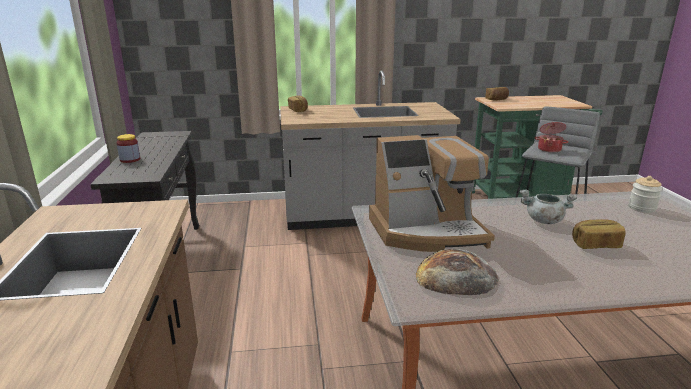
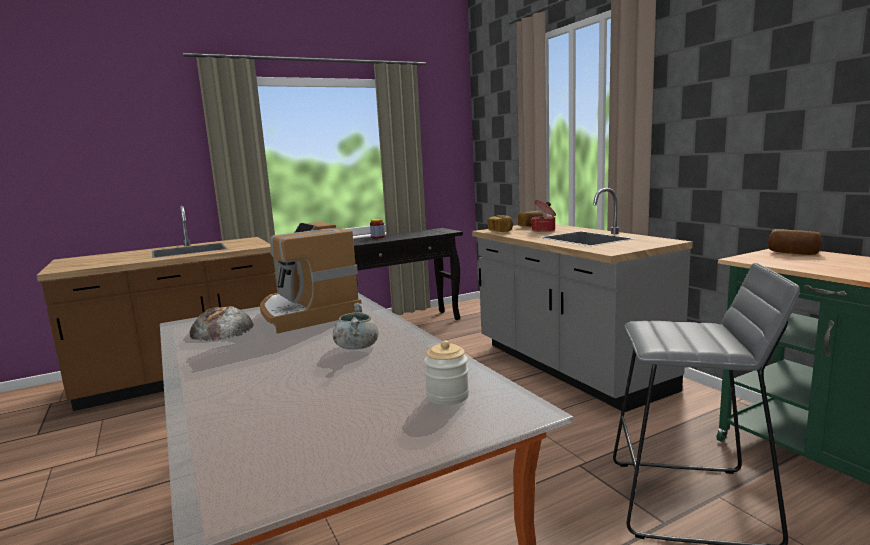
camera: 70 degrees right, 10 degrees down
(549, 149) = (671, 329): cooking pot -> cooking pot (544, 230)
(595, 244) = (297, 370): bread -> bread (501, 231)

